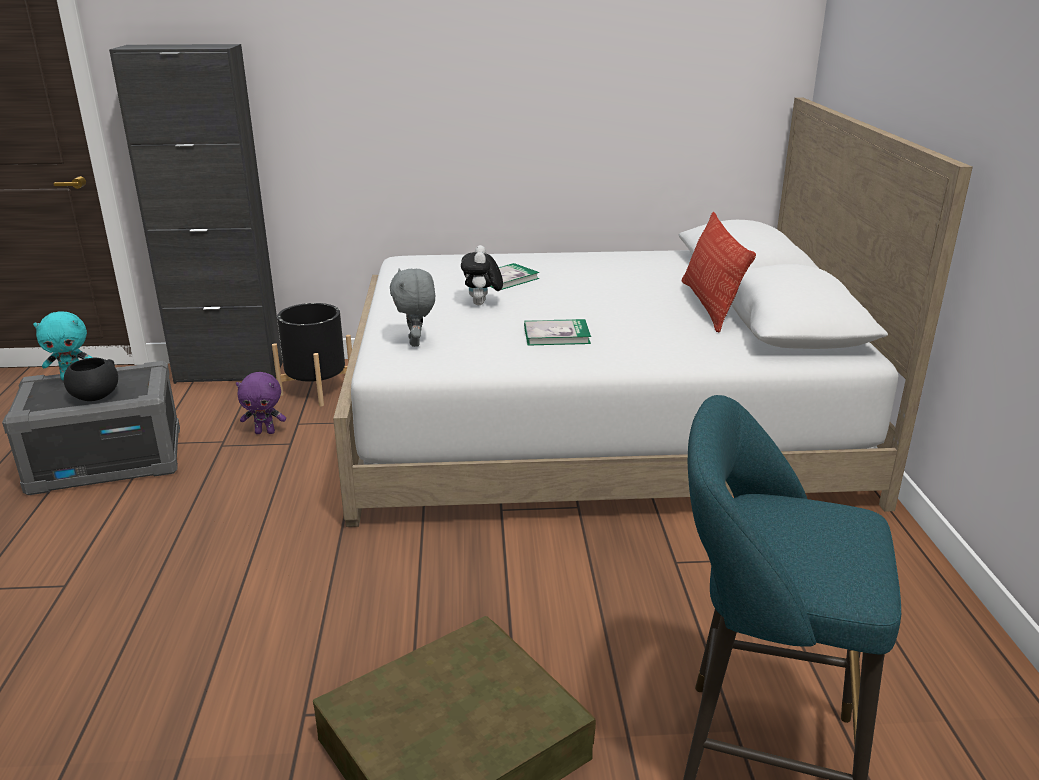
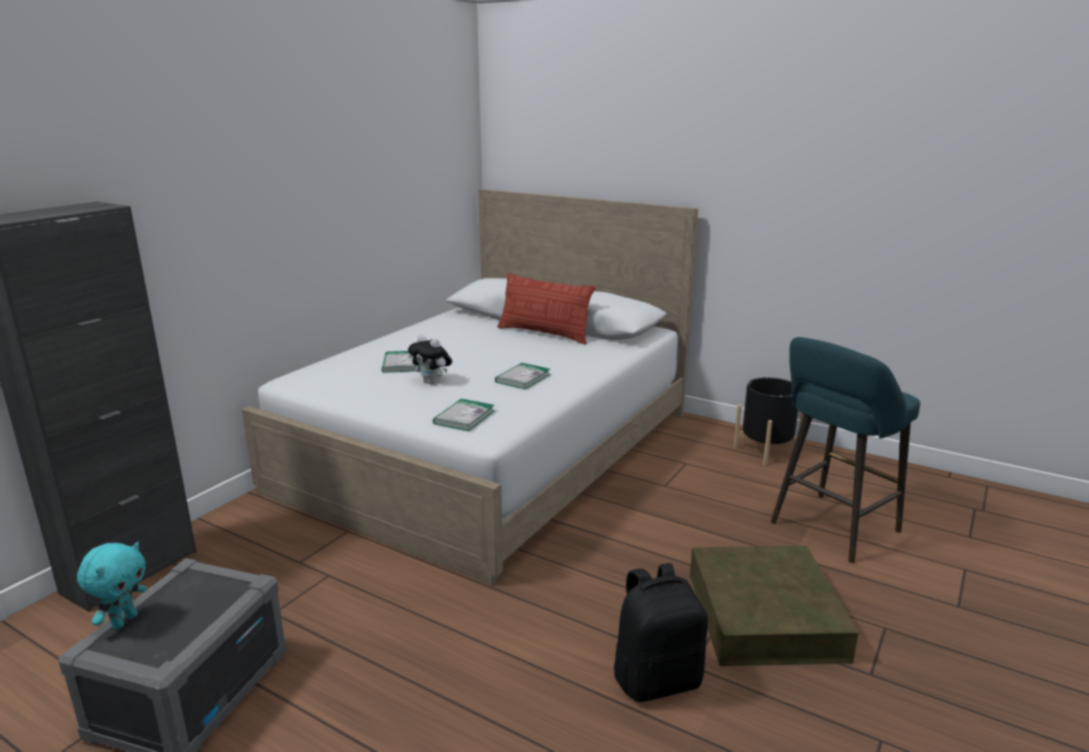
camera: 55 degrees left, 5 degrees down
(95, 396) = (203, 613): black bowl -> none
(262, 695) = (657, 679): none -> black backpack
(265, 432) = (287, 582): purple plush toy -> none
(317, 390) = (254, 535): black planter -> black planter (766, 451)
(416, 342) = (464, 417): grey plush toy -> book

